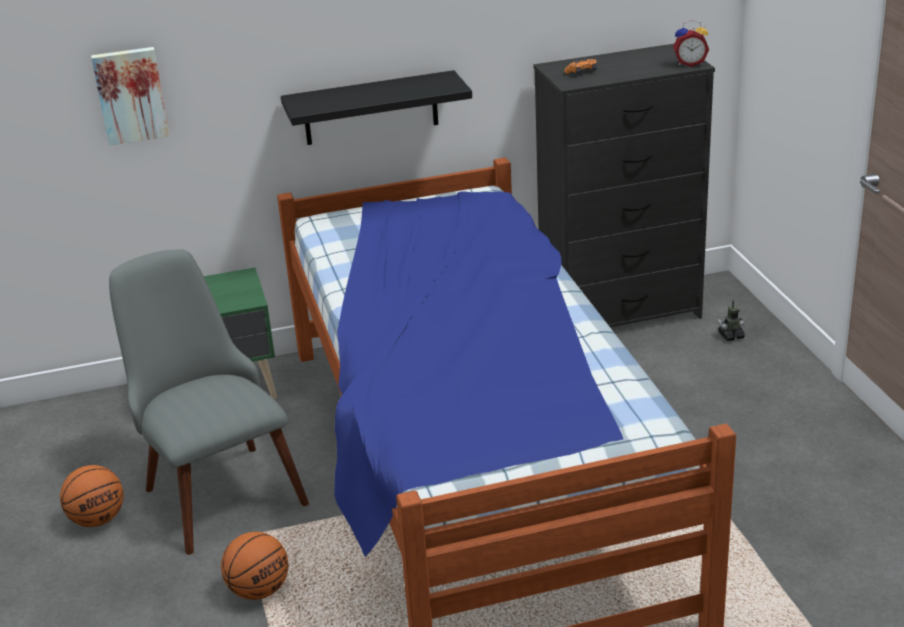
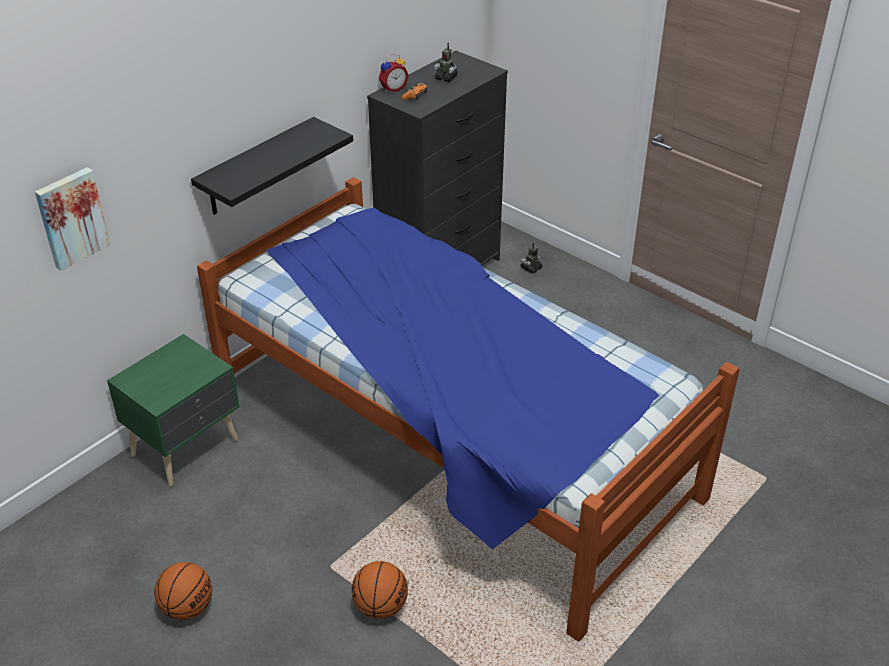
camera: 35 degrees left, 10 degrees up
(214, 486) = (260, 536): grey chair -> none
(635, 63) = (446, 78): none -> toy robot
(690, 63) = (486, 70): alarm clock -> alarm clock (393, 88)

